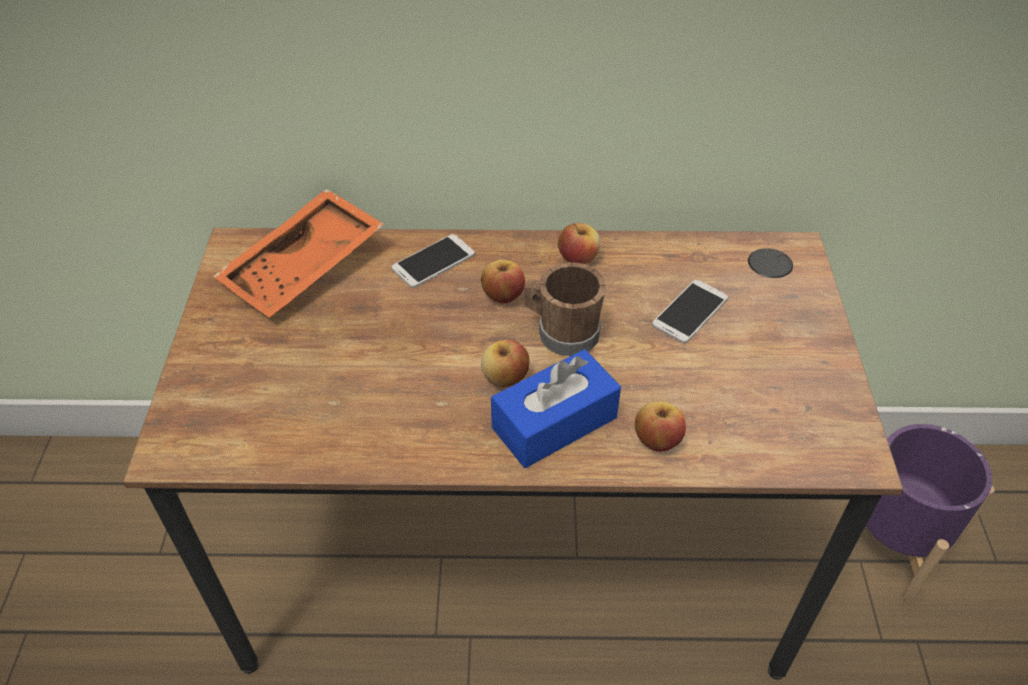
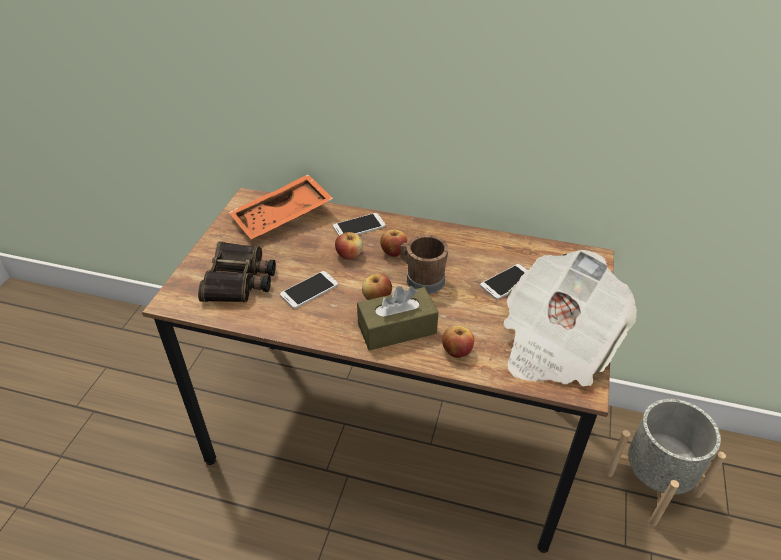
camera: 15 degrees right, 5 degrees down
(273, 391) = (240, 280): none -> binoculars
(393, 385) = (309, 290): none -> phone
(554, 422) = (397, 329): blue tissue box -> brown tissue box
(578, 258) = (448, 239): apple -> apple (349, 255)
(793, 395) = (556, 343): none -> newspaper
(890, 542) = (652, 483): purple planter -> grey planter

